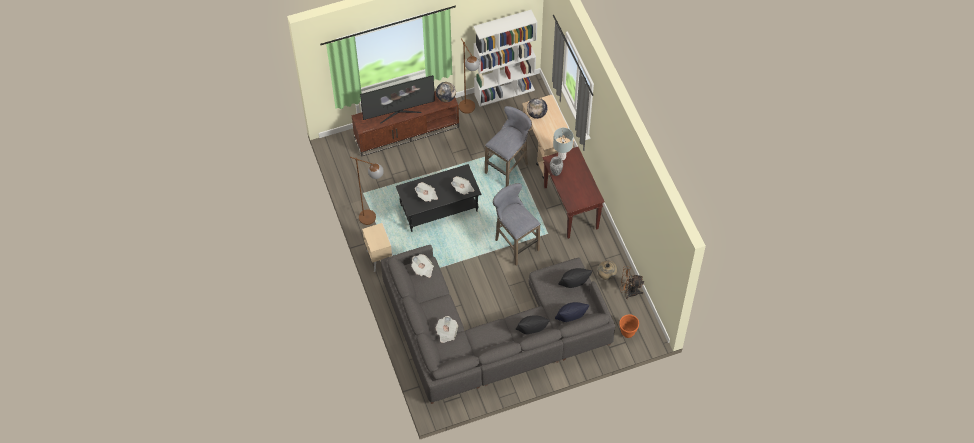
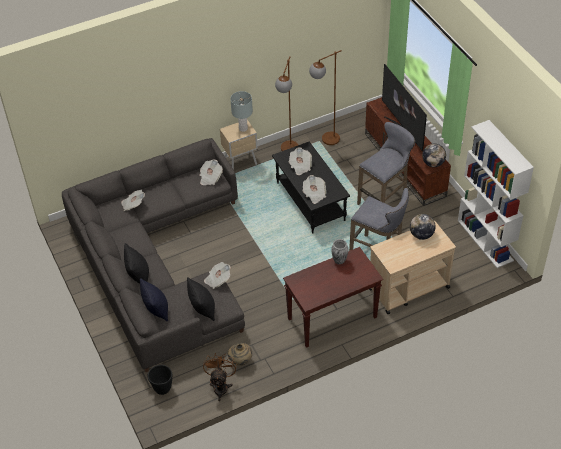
camera: 85 degrees right, 10 degrees down
(469, 111) = (448, 212): brown floor lamp -> brown floor lamp (325, 141)
(515, 243) = (274, 270): grey stool -> grey stool (384, 200)
(544, 271) = (217, 280): none -> newspaper
(561, 157) = (363, 264): grey table lamp -> grey table lamp (243, 128)
(627, 333) = (162, 388): orange planter -> black planter

